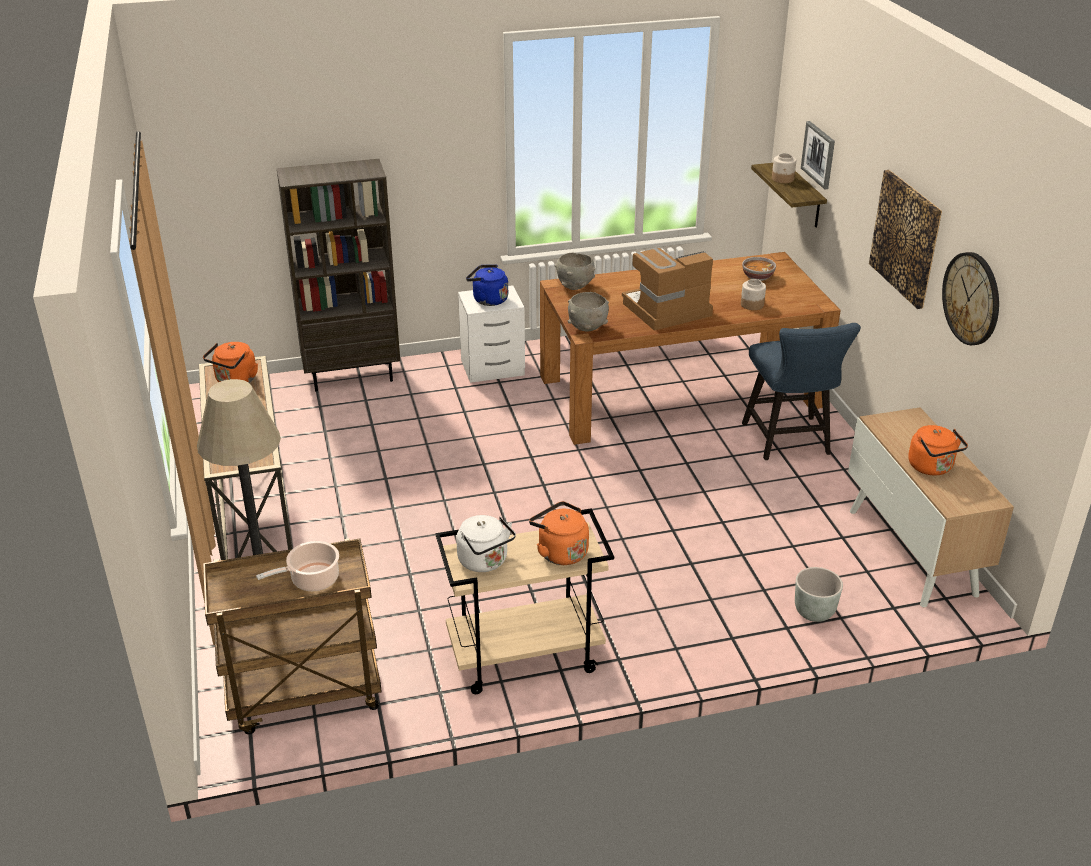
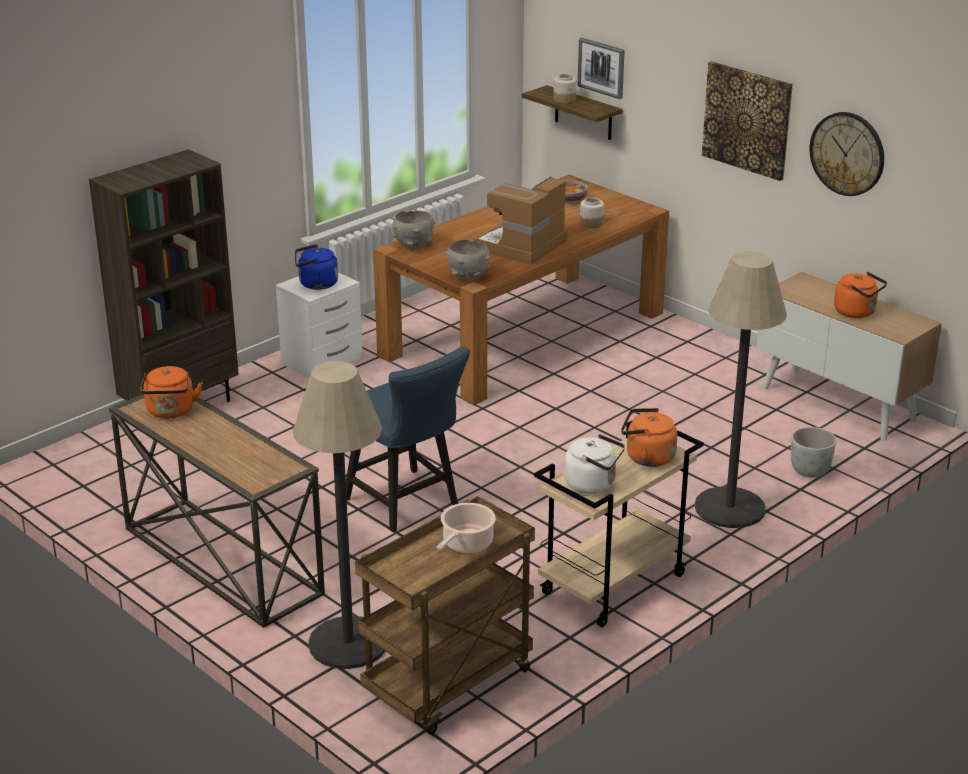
camera: 30 degrees left, 5 degrees down
(700, 622) = (729, 508): none -> floor lamp
(789, 442) = (660, 349): blue chair -> blue chair (407, 504)

